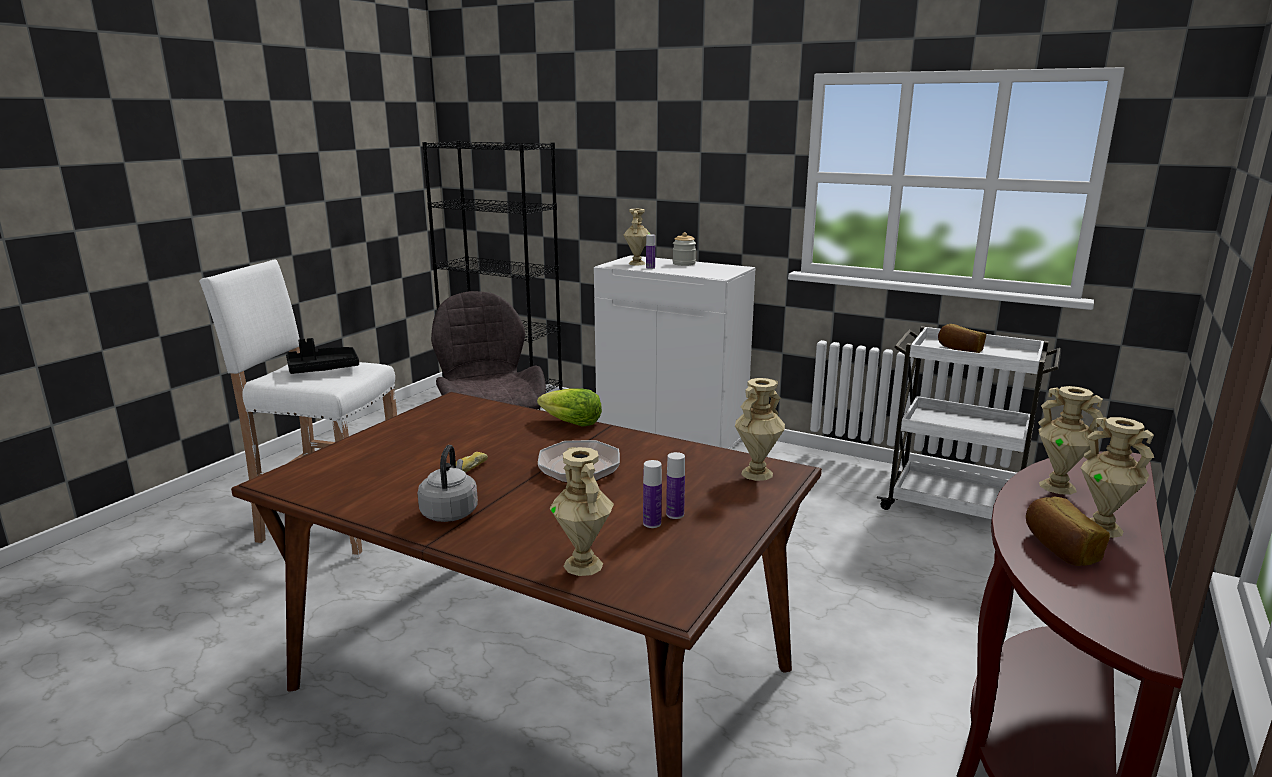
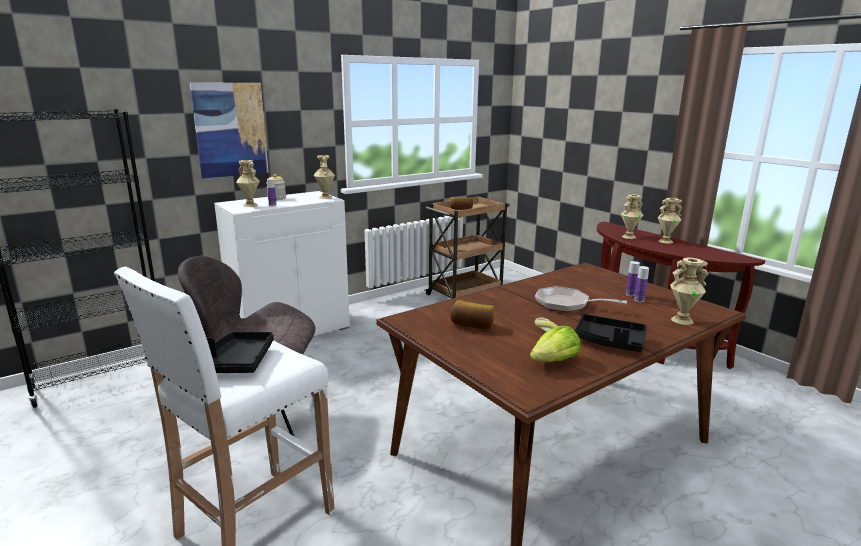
camera: 65 degrees left, 0 degrees up
(450, 512) = (609, 342): grey kettle -> black tray
(571, 423) = (486, 294): lettuce -> lettuce (555, 361)
(657, 172) = (230, 130): none -> picture
(757, 474) = (589, 272): beige vase -> beige vase (325, 197)
(954, 507) = (465, 293): white cart -> brown cart
(1059, 548) = (681, 249): bread -> bread (472, 325)

